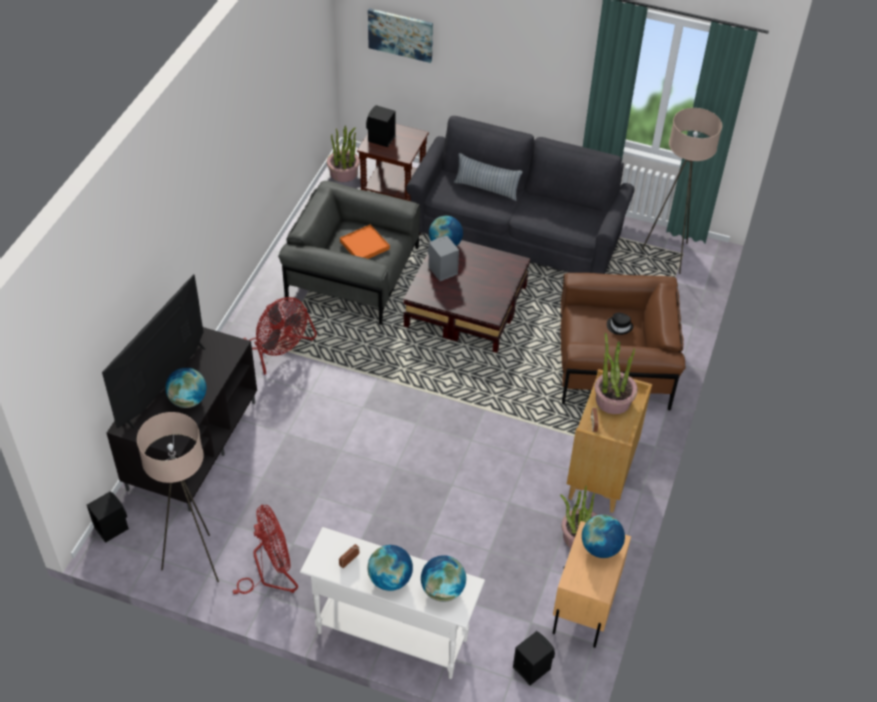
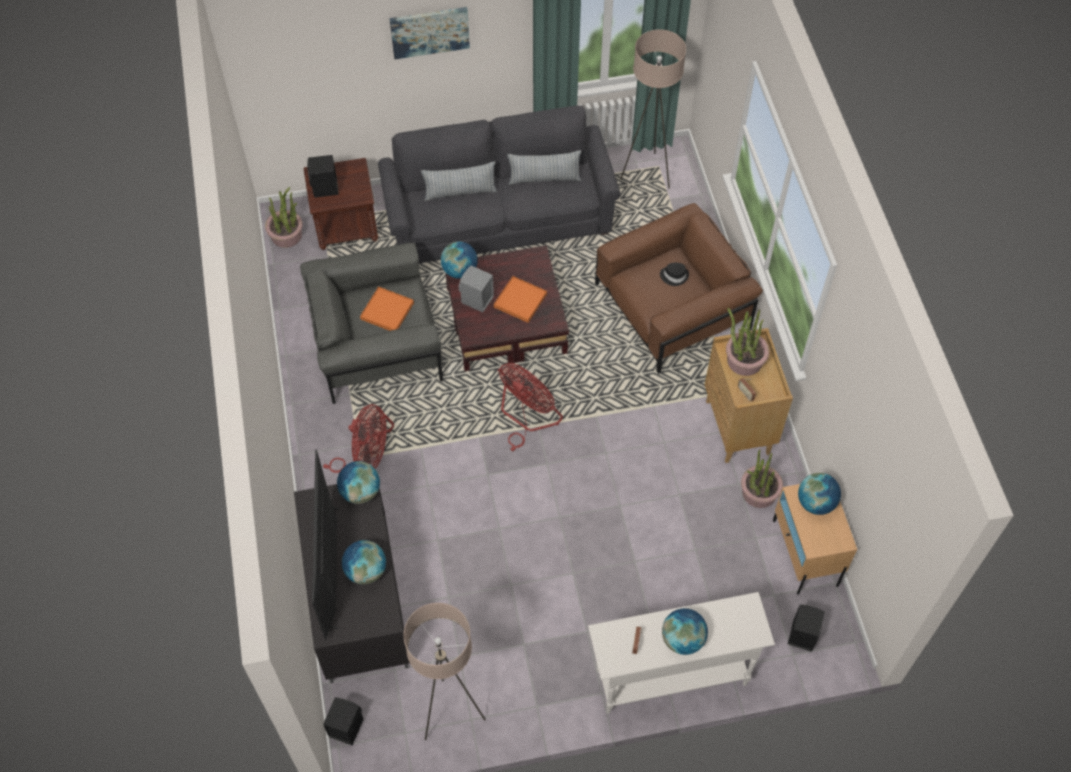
camera: 30 degrees left, 10 degrees up
(269, 568) = (520, 679): red fan -> red fan (524, 416)
(400, 34) = (307, 75): picture -> picture (429, 31)
(443, 590) = (732, 622): globe -> globe (360, 492)
(476, 287) = (520, 300): none -> orange tray
(563, 208) = (544, 178): none -> pillow

